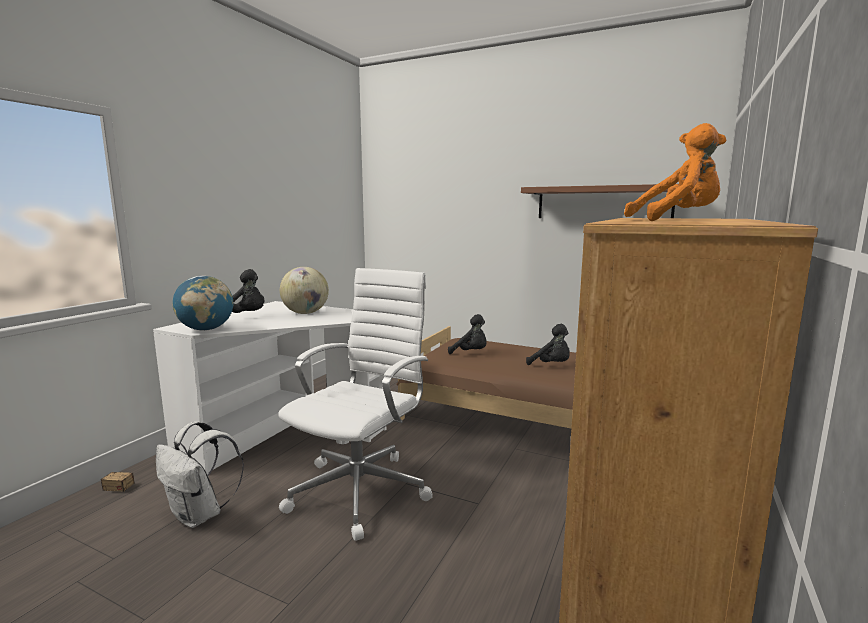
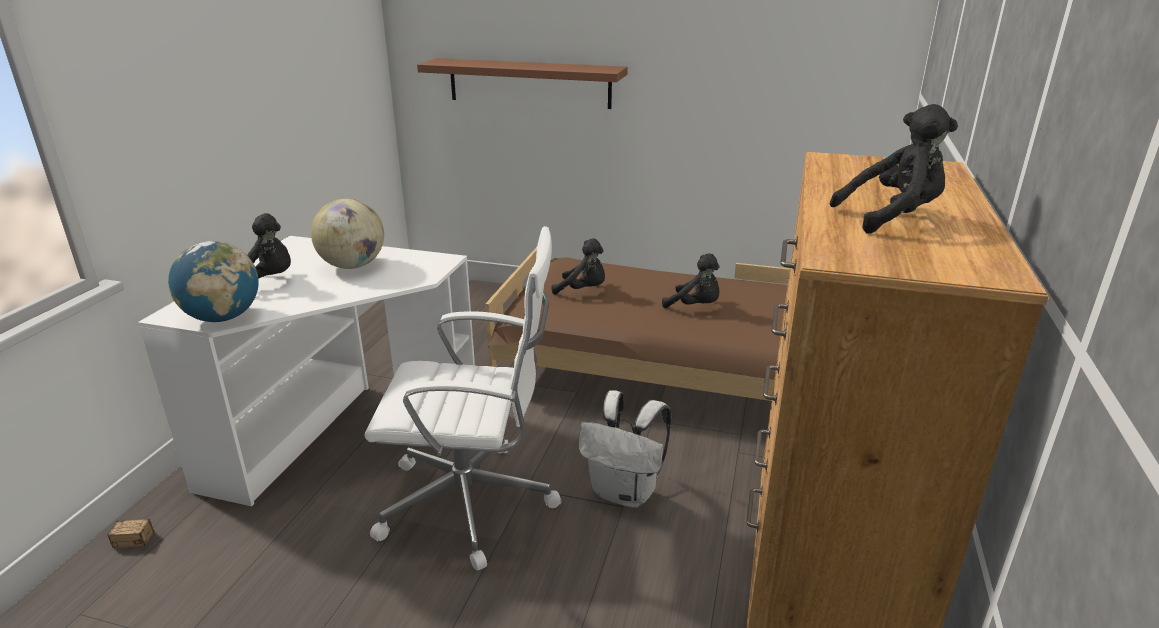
camera: 10 degrees left, 15 degrees up
(200, 515) = (270, 567): white backpack -> white backpack (625, 493)
(362, 489) = (473, 503): white office chair -> white office chair turned 75 degrees clockwise
(603, 202) = (761, 58): brown shelf -> brown shelf (529, 83)
(677, 220) = (892, 217): orange plush toy -> black plush toy

